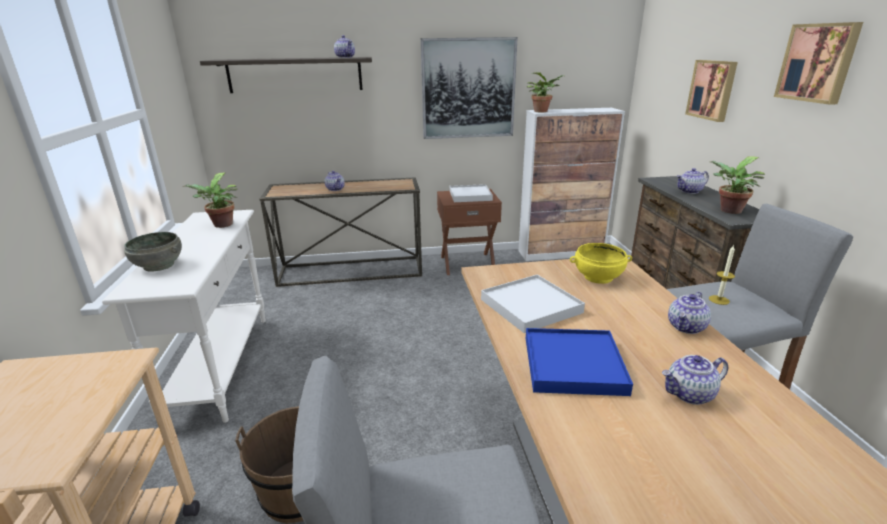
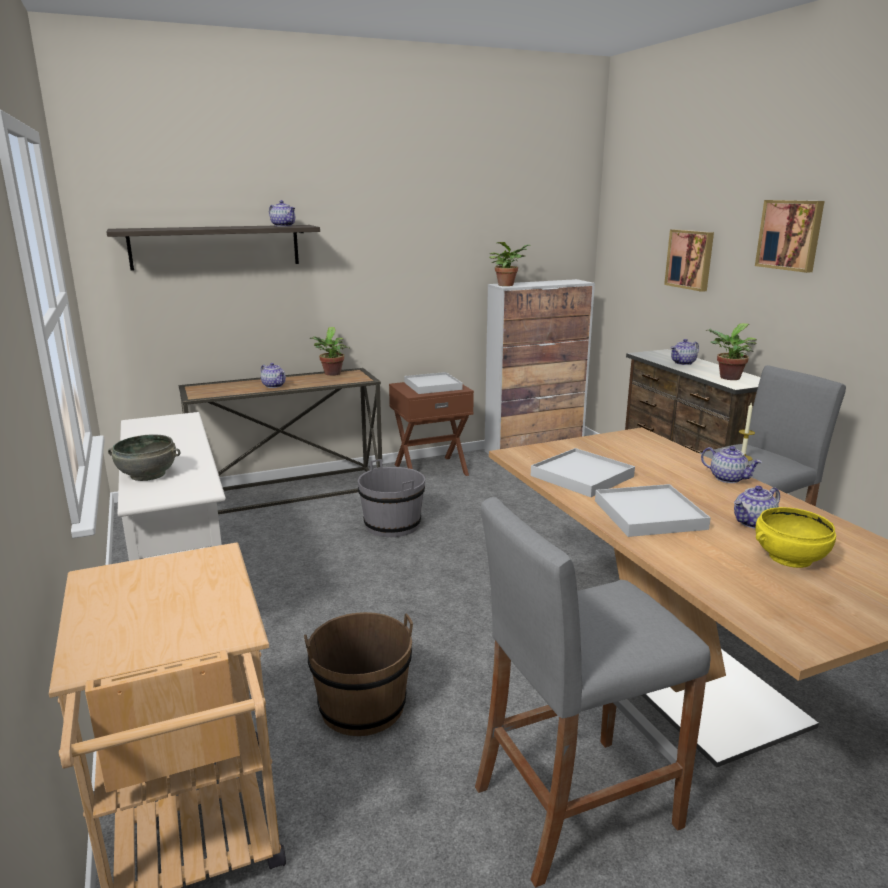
camera: 15 degrees left, 5 degrees down
(221, 225) = (178, 430): potted plant -> potted plant (332, 374)
(413, 311) = (392, 525): none -> grey bucket
(468, 89) = (422, 261): picture -> none
(573, 365) = (649, 515): blue tray -> white tray
(598, 277) = (629, 447): yellow bowl -> yellow bowl (789, 557)
(686, 327) = (728, 478): teapot -> teapot turned 75 degrees counterclockwise

